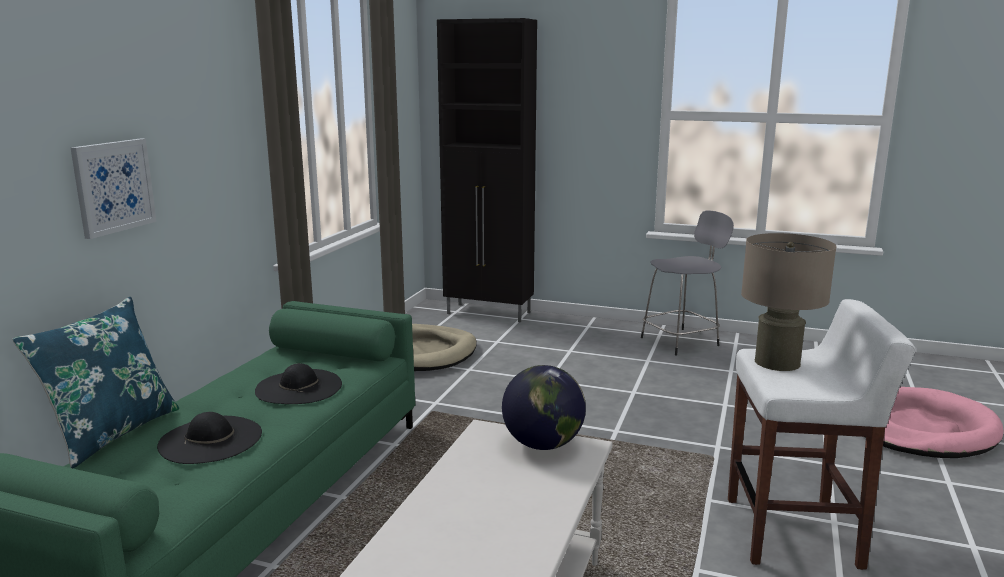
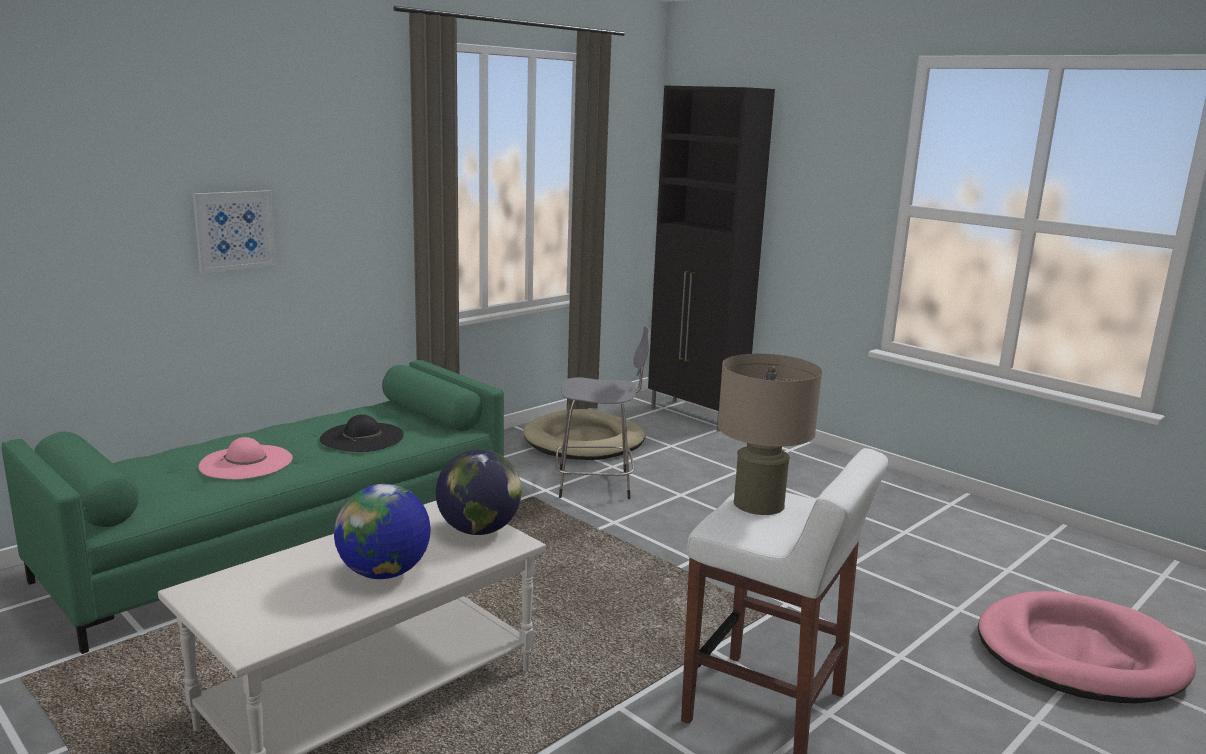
camera: 25 degrees right, 0 degrees up
(112, 433) = (190, 441): blue pillow -> none
(211, 439) = (246, 462): black hat -> pink hat
(519, 508) = (384, 573): none -> globe
(681, 341) = (883, 488): grey stool -> grey stool (597, 484)

